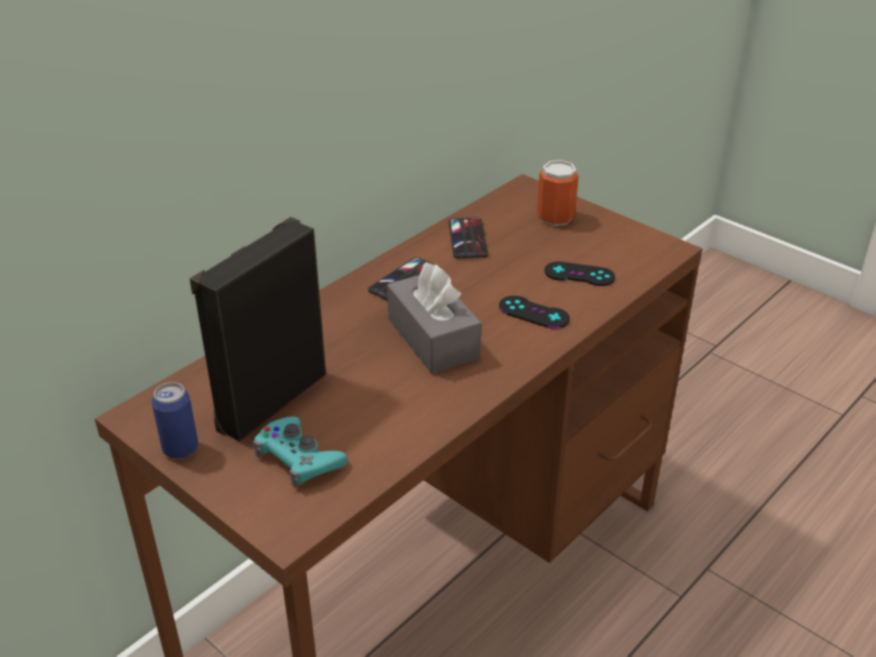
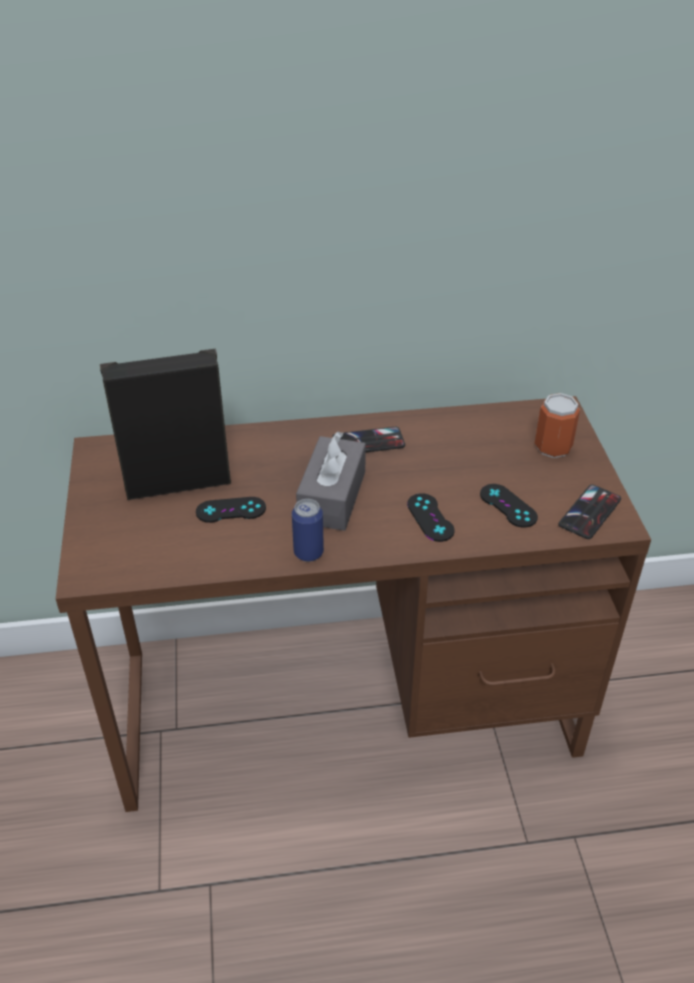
camera: 40 degrees right, 5 degrees up
(180, 449) = (93, 485): can -> can (308, 553)
(299, 458) = (146, 532): turquoise game controller -> none
(356, 396) = (231, 510): none -> black game controller
(468, 238) = (457, 431): phone -> phone (590, 512)

